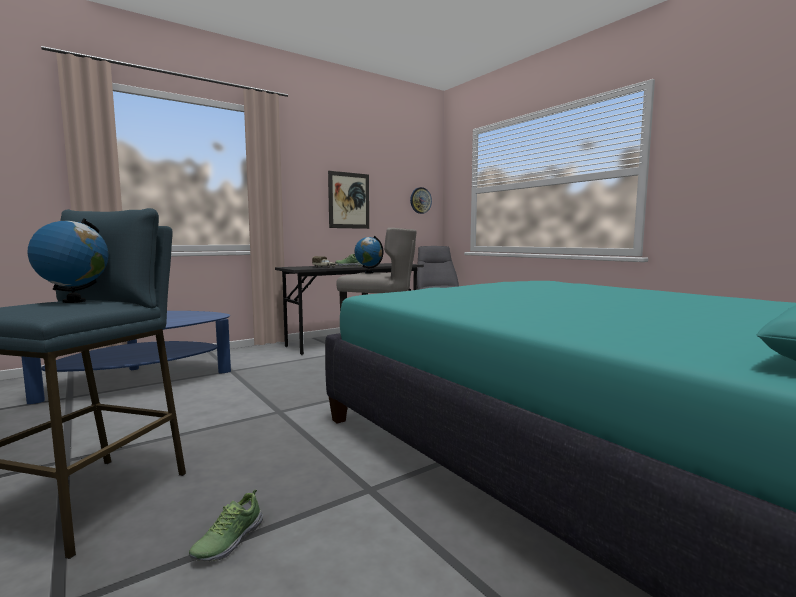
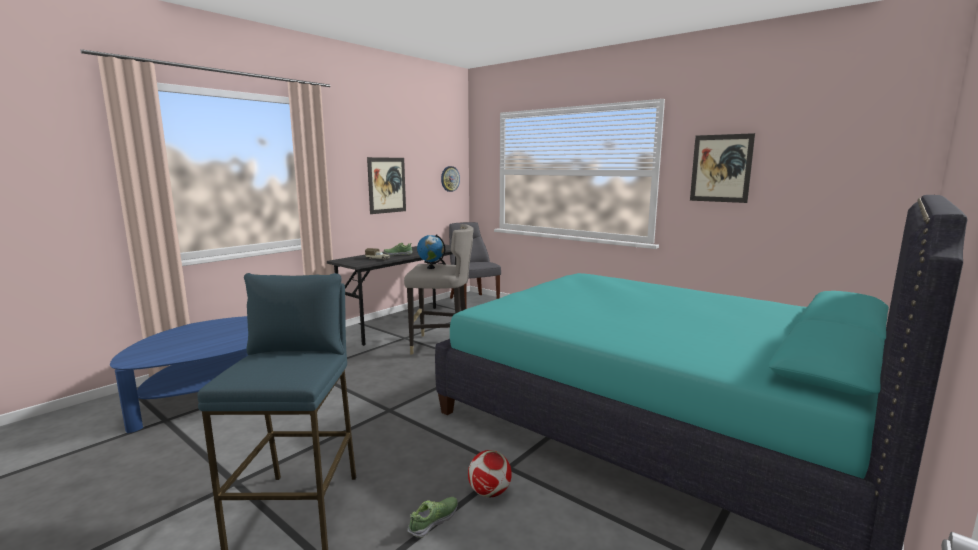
camera: 15 degrees left, 5 degrees up
(74, 301) = (285, 358): globe -> none
(228, 541) = (434, 521): shoe -> shoe turned 150 degrees counterclockwise
(324, 516) = (489, 492): none -> football
(731, 152) = (721, 168): none -> picture

